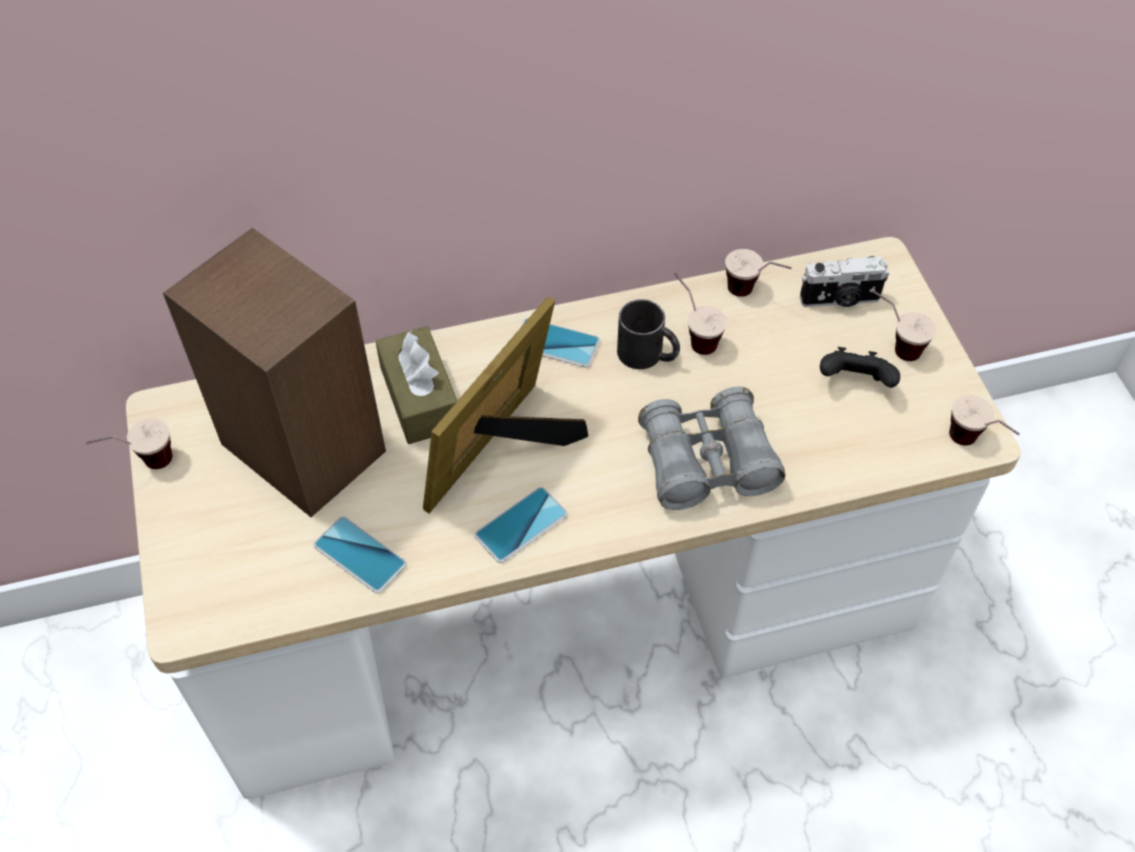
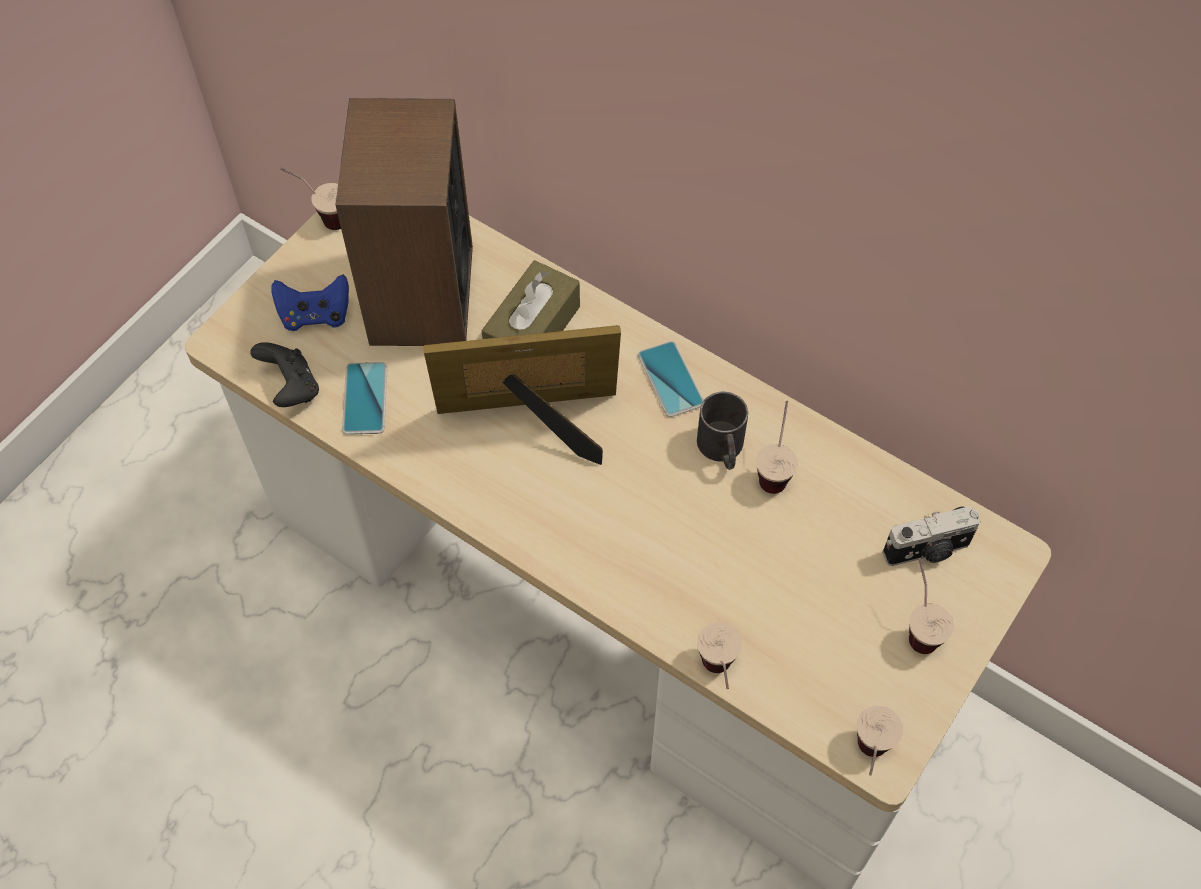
camera: 50 degrees right, 5 degrees up
(237, 537) = (315, 315): none -> blue game controller
(521, 525) = (480, 480): phone -> none
(706, 462) = (656, 564): grey binoculars -> none
(753, 295) = (864, 481): cup -> cup (718, 677)
(840, 300) = (927, 551): camera -> camera turned 60 degrees counterclockwise
(854, 382) = (846, 620): black game controller -> black game controller (291, 388)

